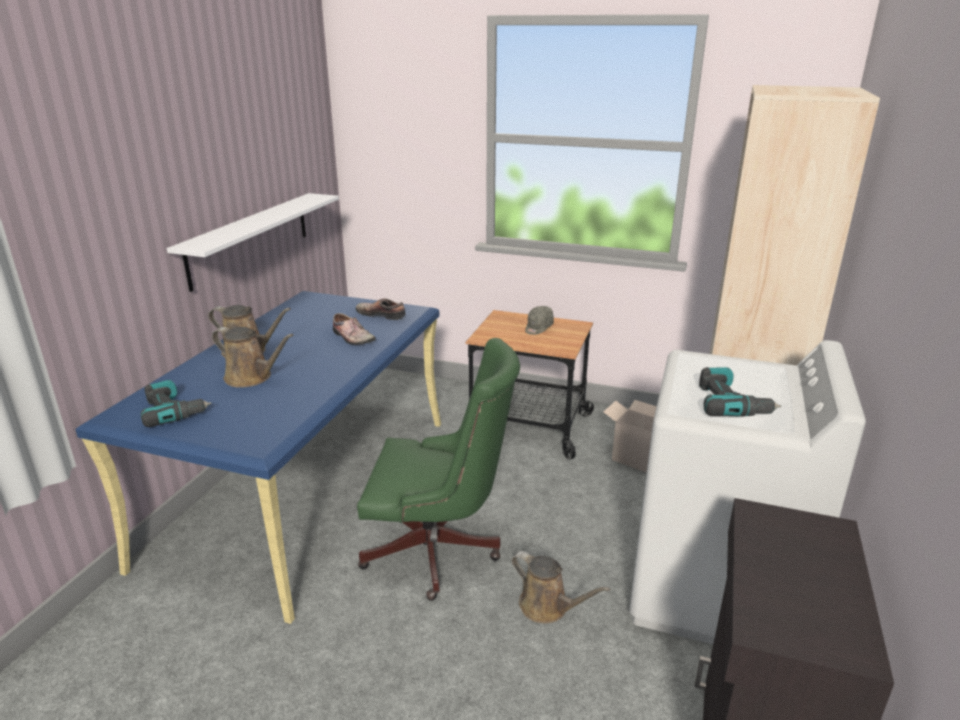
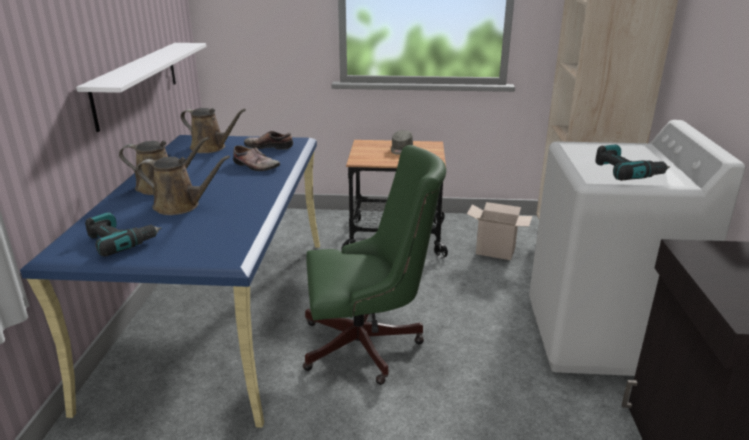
camera: 15 degrees left, 0 degrees up
(548, 607) = (480, 372): brown watering can -> brown watering can (211, 148)

